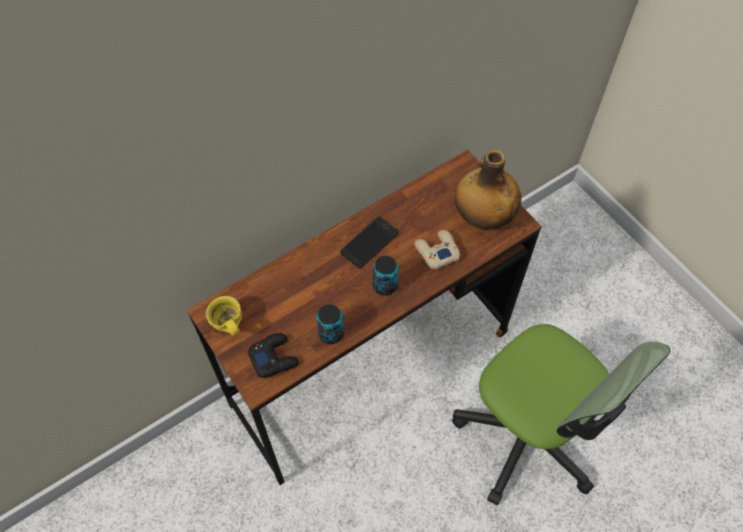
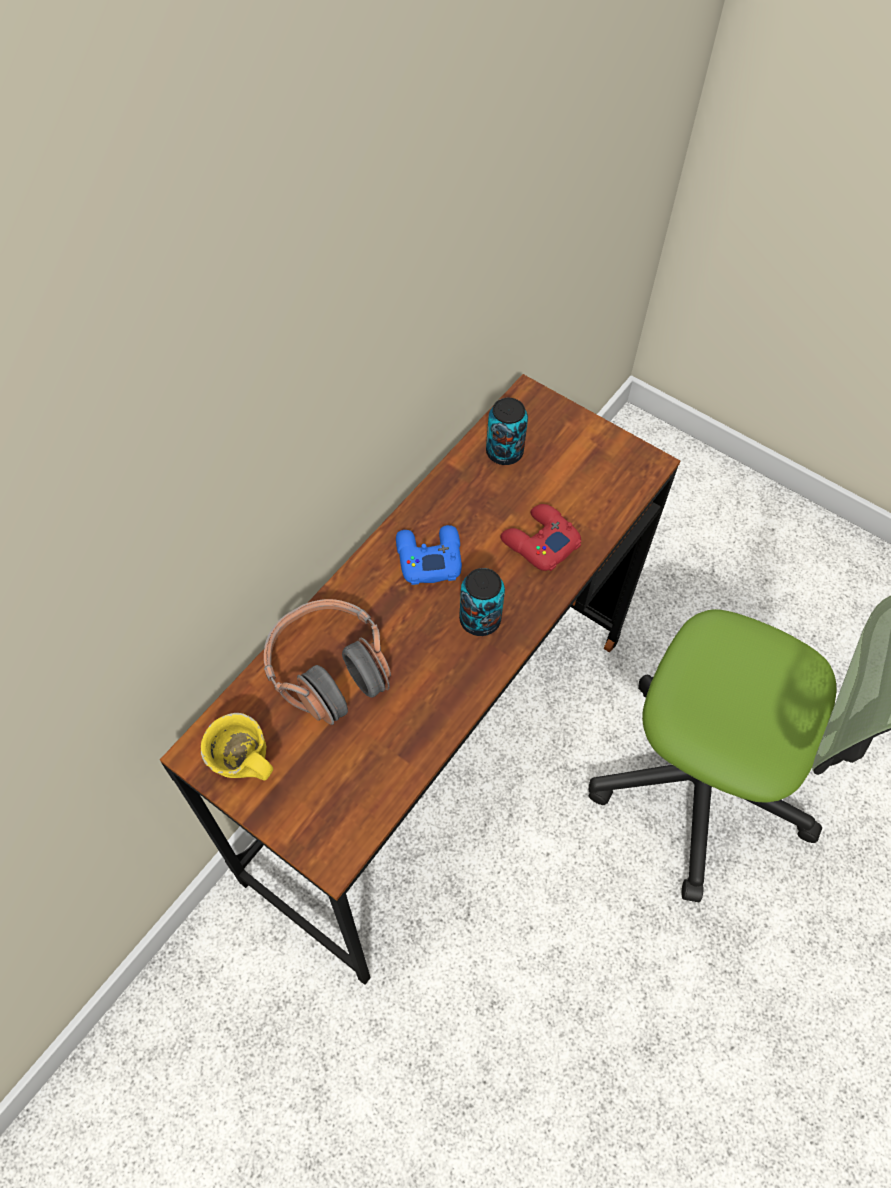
camera: 20 degrees left, 0 degrees up
(274, 358) = (342, 795): black game controller -> none
(291, 289) = (329, 669): none -> headphones
(331, 333) = (423, 724): can -> can (504, 452)
(369, 243) = (428, 557): phone -> blue game controller
(436, 251) = (539, 542): beige game controller -> red game controller
(483, 218) = (589, 471): bottle -> none

